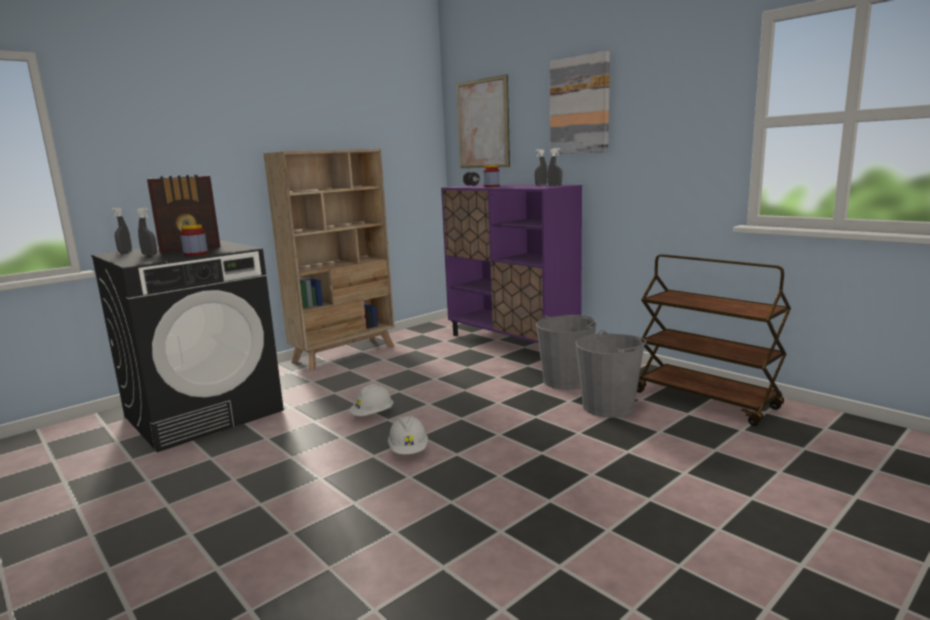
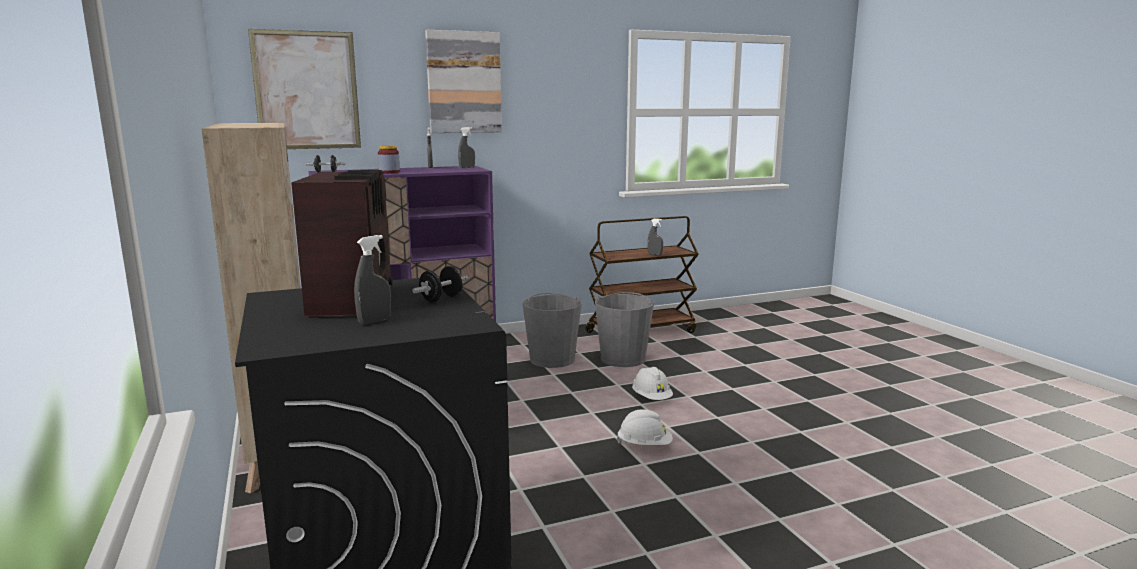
camera: 70 degrees left, 0 degrees up
(125, 251) = (268, 339): grey spray bottle -> grey spray bottle (654, 254)
(195, 254) = (441, 299): jar -> black dumbbell
(372, 415) = (538, 453): white hard hat -> white hard hat (651, 398)

